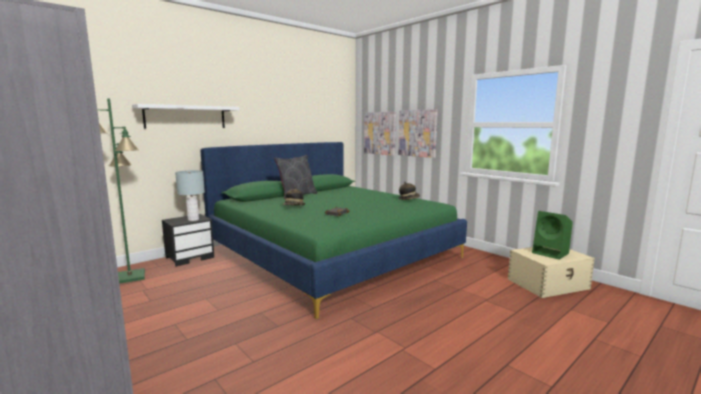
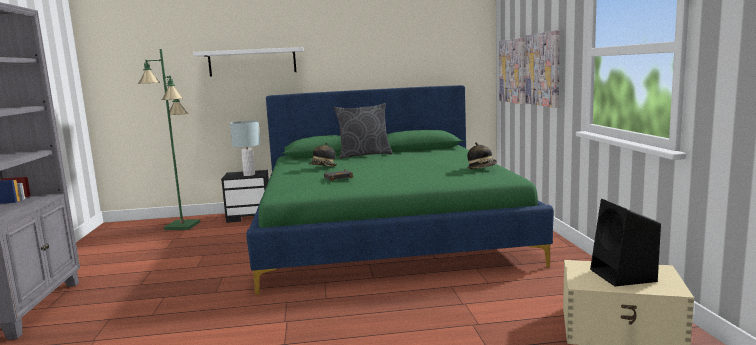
camera: 35 degrees right, 0 degrees up
(551, 253) = (624, 276): green speaker -> black speaker

